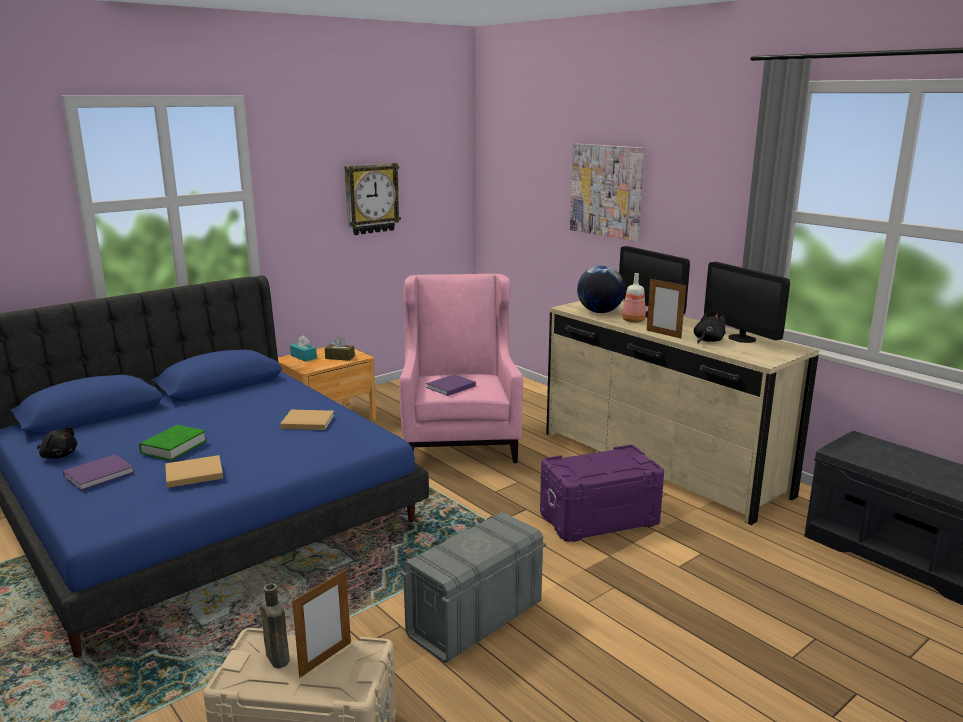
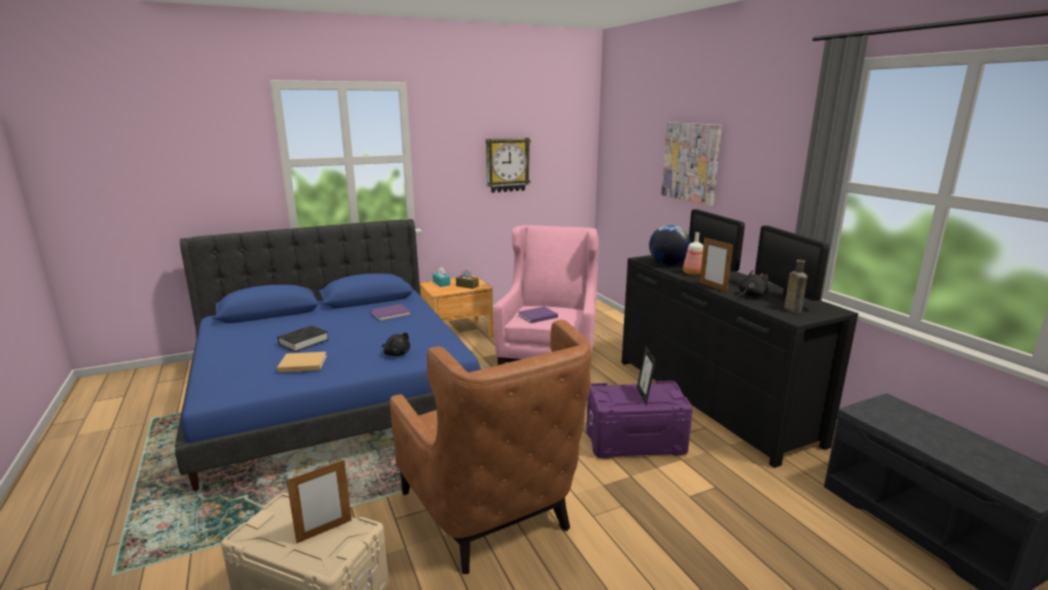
camera: 15 degrees right, 0 degrees up
(58, 455) = (227, 339): black plush toy -> black plush toy (396, 354)
(101, 473) = (243, 356): purple book -> purple book (391, 313)
(174, 447) = (303, 342): green book -> black book
(276, 657) = (290, 522): brown bottle -> brown bottle (791, 309)
(306, 422) = (408, 332): beige book -> none
(474, 619) = (490, 514): grey storage box -> brown armchair
(608, 464) = (644, 396): none -> picture frame
(661, 464) = (711, 400): beige dresser -> black dresser

